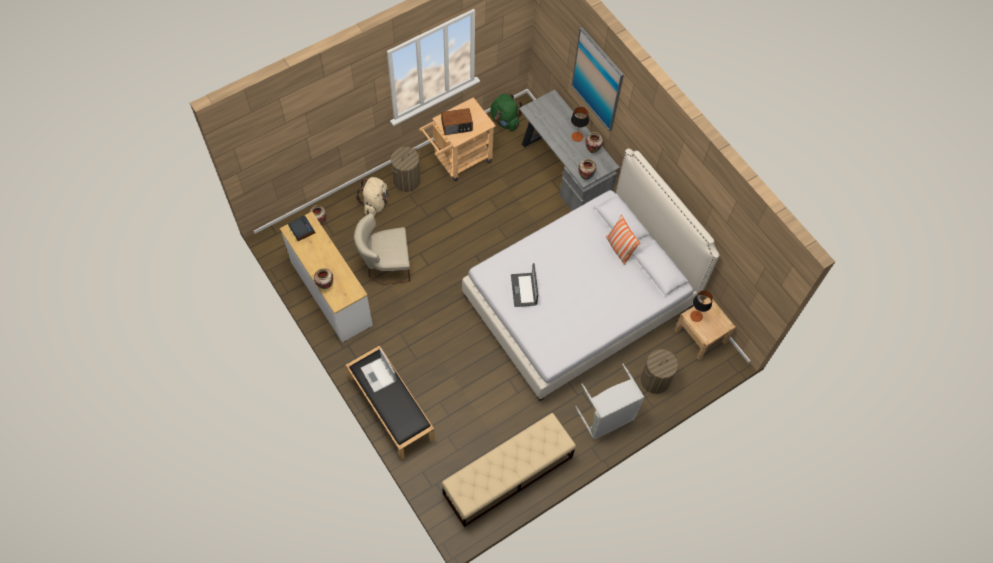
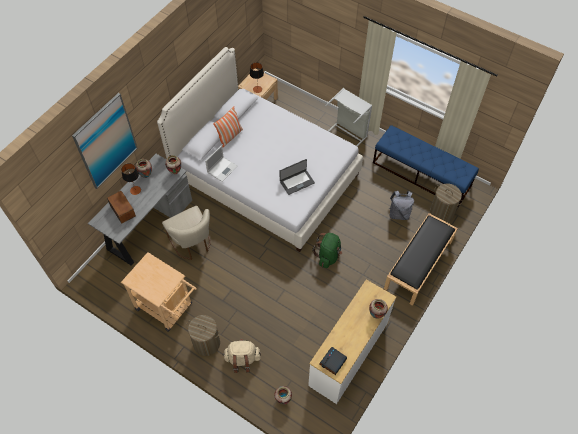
camera: 110 degrees left, 5 degrees down
(379, 375) = (413, 263): laptop -> laptop (222, 169)
(385, 266) = (301, 322): beige chair -> beige chair (192, 244)
(457, 126) = (161, 281): radio -> radio (123, 210)
(465, 420) = (399, 214): none -> grey backpack
(505, 121) = (109, 287): green backpack -> green backpack (328, 256)
(507, 476) = (421, 174): beige bench -> blue bench
(655, 380) = (305, 117): laundry basket -> laundry basket (441, 213)

